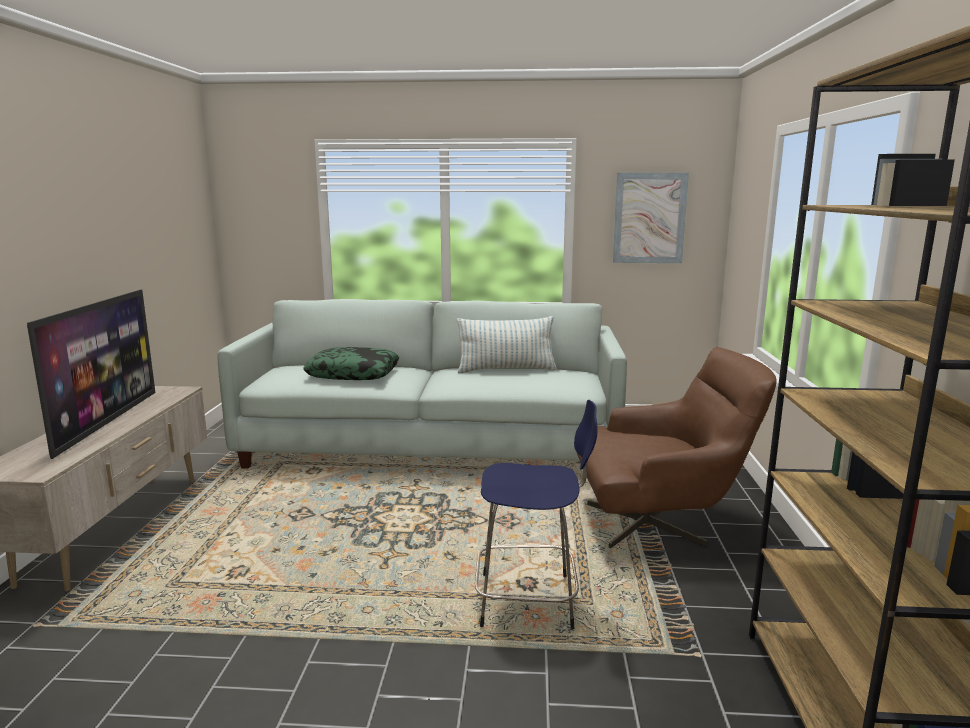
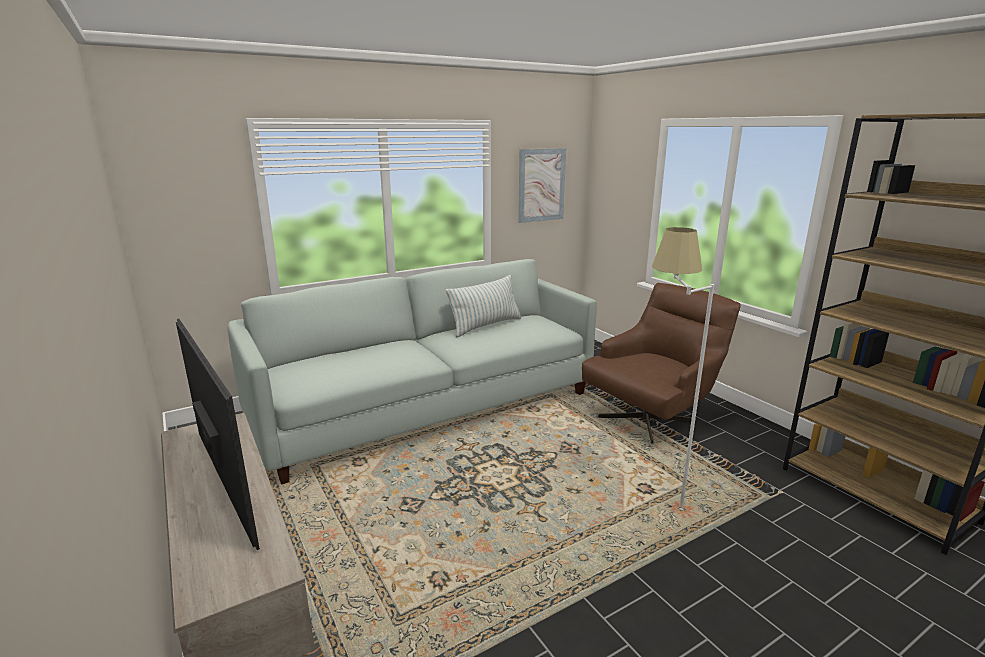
camera: 35 degrees left, 5 degrees up
(353, 373) = (370, 358): pillow -> none
(530, 601) = (663, 500): blue stool -> white floor lamp

